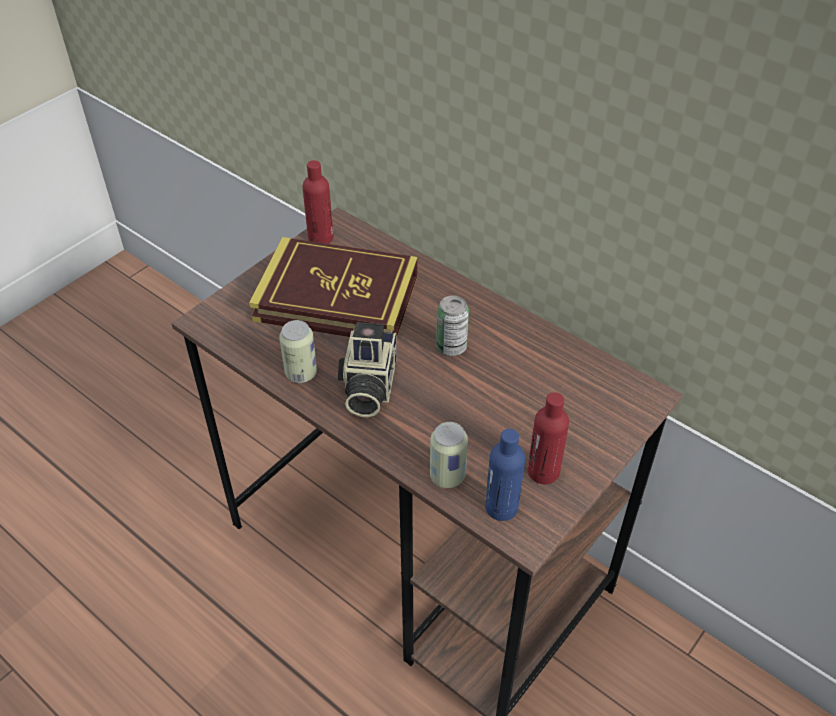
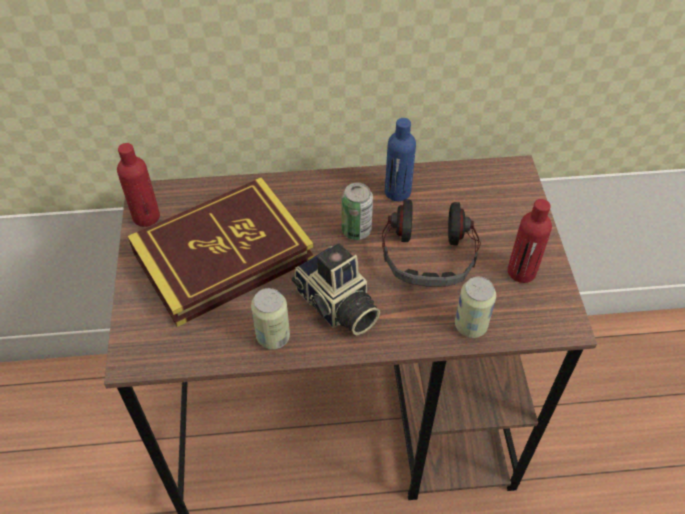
camera: 45 degrees left, 5 degrees up
(485, 403) = (429, 253): none -> headphones
(501, 507) = (528, 318): blue bottle -> blue bottle (397, 192)

